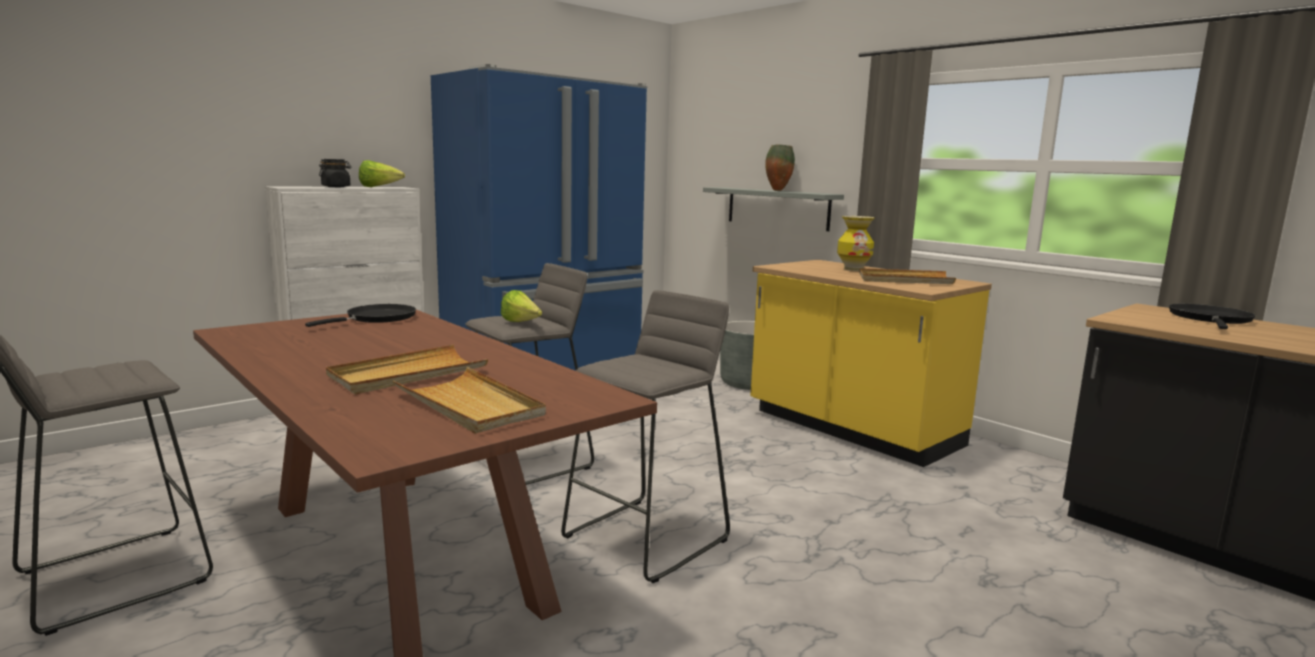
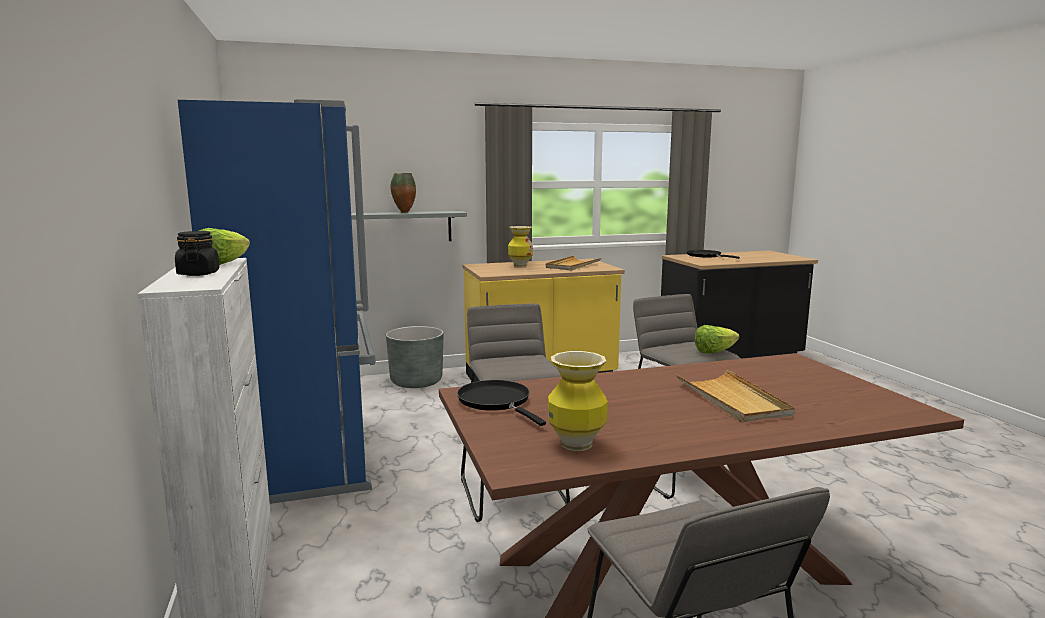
camera: 65 degrees left, 0 degrees up
(273, 339) = (576, 444): none -> vase
(469, 405) = (813, 388): beige tray -> none
(521, 323) = (527, 363): lettuce -> lettuce (714, 352)

